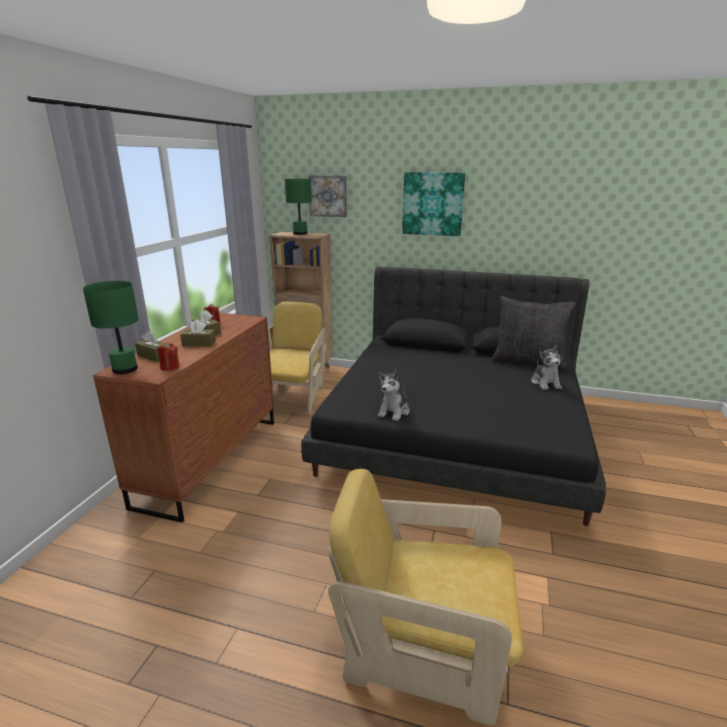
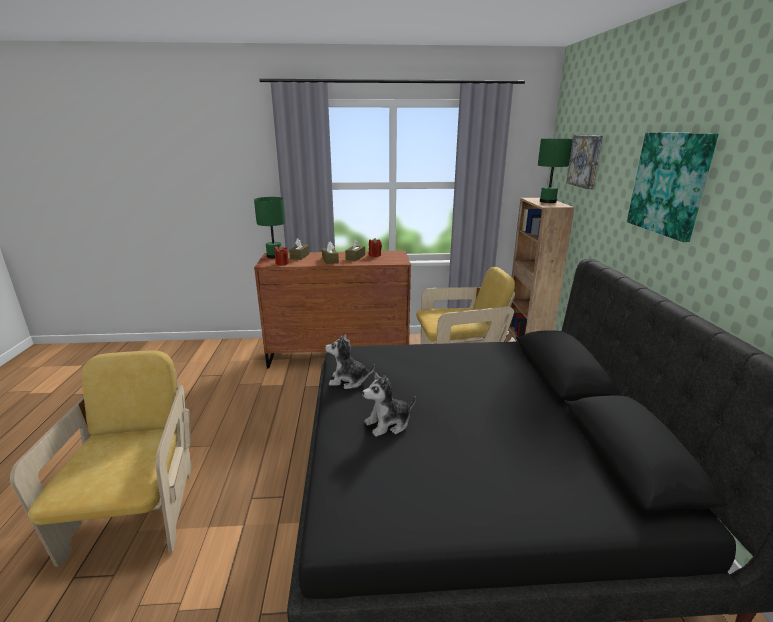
camera: 70 degrees right, 0 degrees up
(528, 361) = (599, 473): black pillow -> none
(545, 383) = (523, 497): plush toy -> plush toy (388, 424)

